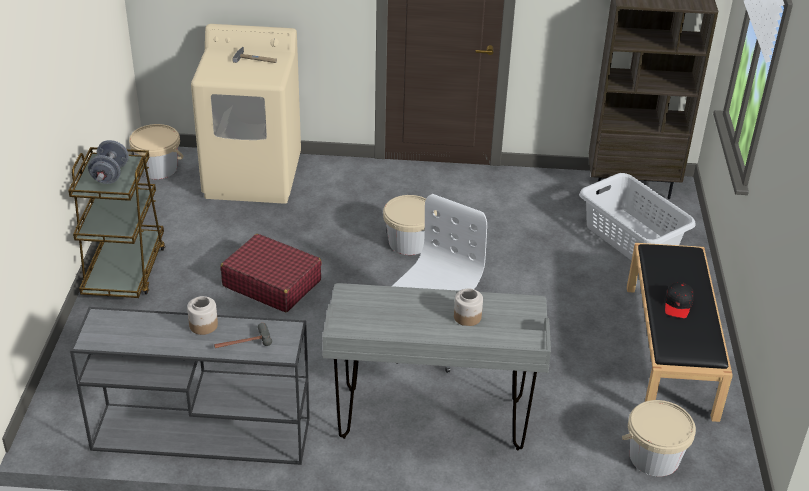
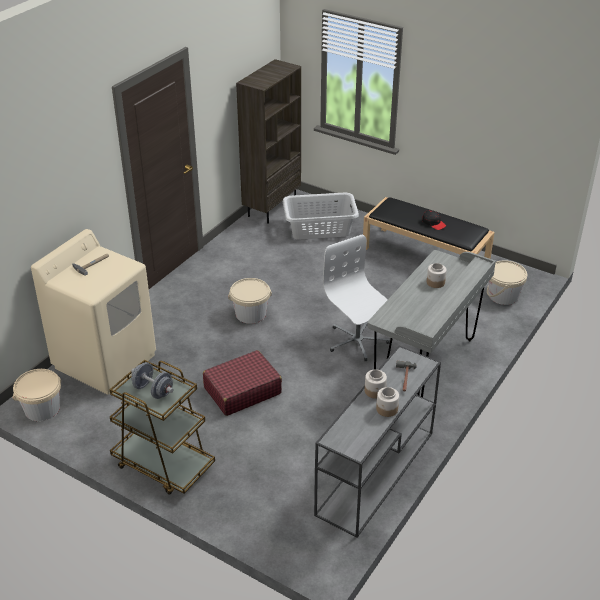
camera: 60 degrees left, 0 degrees up
(175, 344) = (387, 409): none -> jar

